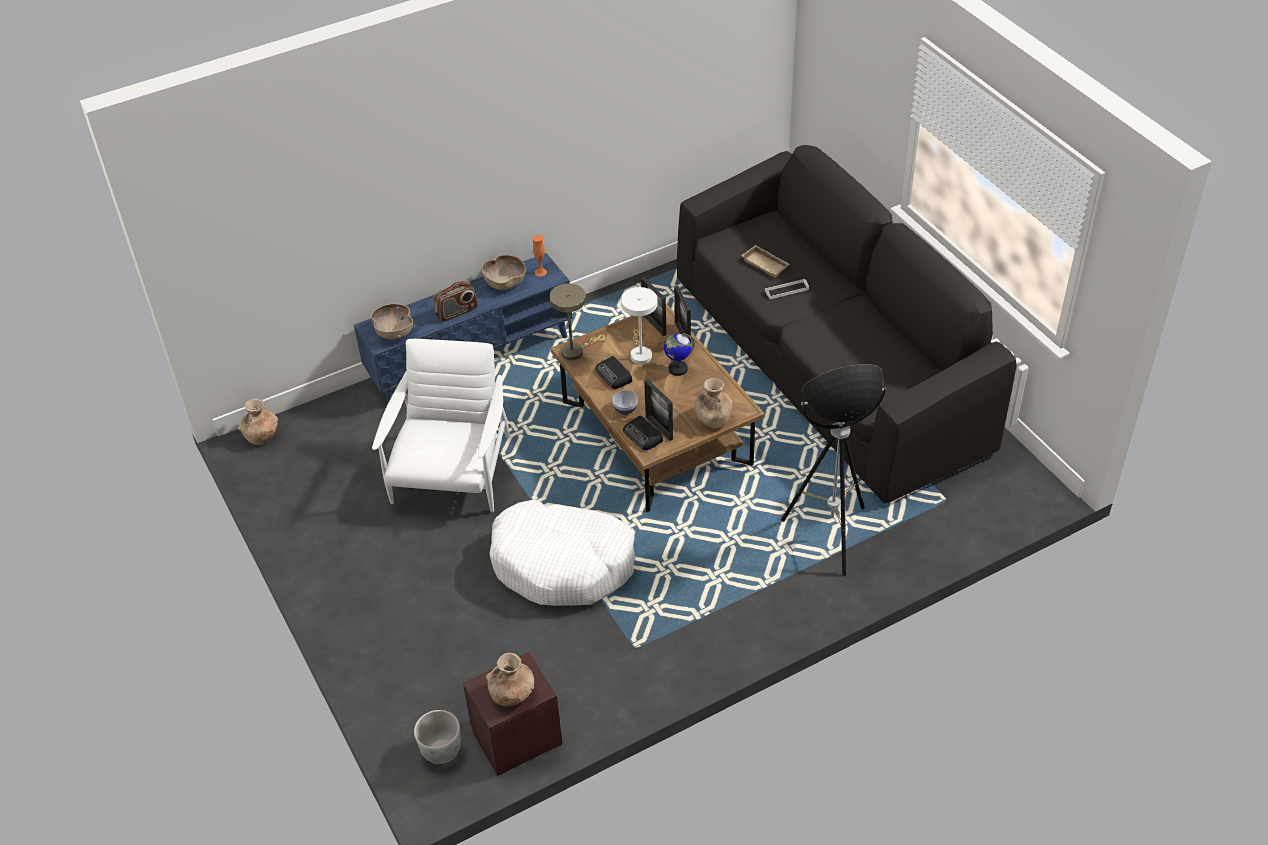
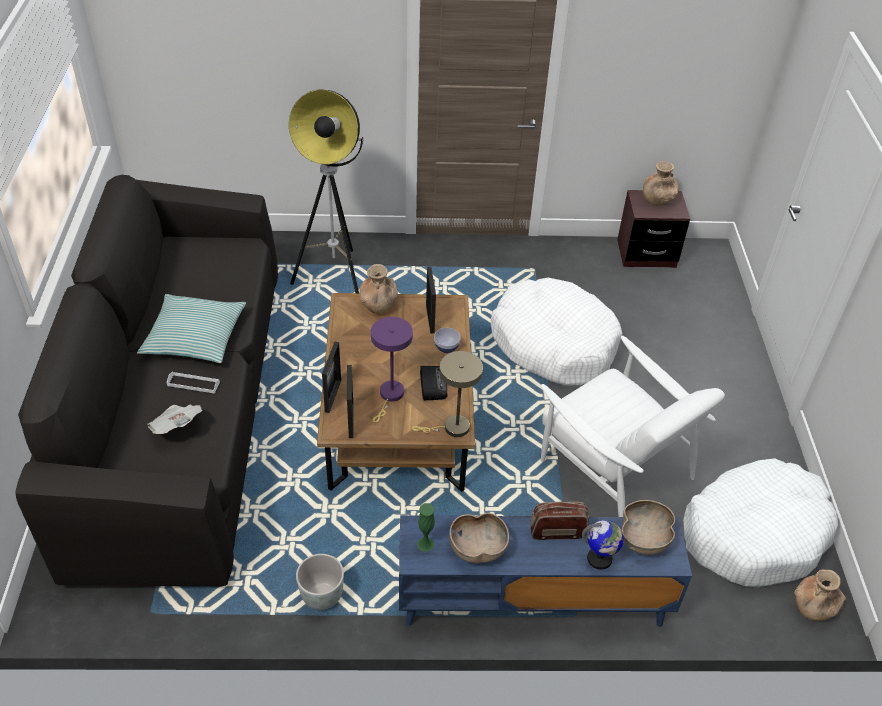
camera: 155 degrees left, 0 degrees up
(316, 470) = (754, 533): none -> white dog bed
(442, 751) = (702, 266): grey planter -> grey planter (321, 596)
(452, 473) = (614, 465): white armchair -> white armchair turned 75 degrees counterclockwise
(540, 272) = (425, 544): orange vase -> green vase
(640, 353) = (390, 396): white table lamp -> purple table lamp
(643, 436) = (449, 317): radio -> none
(677, 369) = (368, 364): globe -> globe (599, 559)
(766, 264) = (177, 427): beige tray -> newspaper
(826, 320) = (194, 337): none -> pillow

